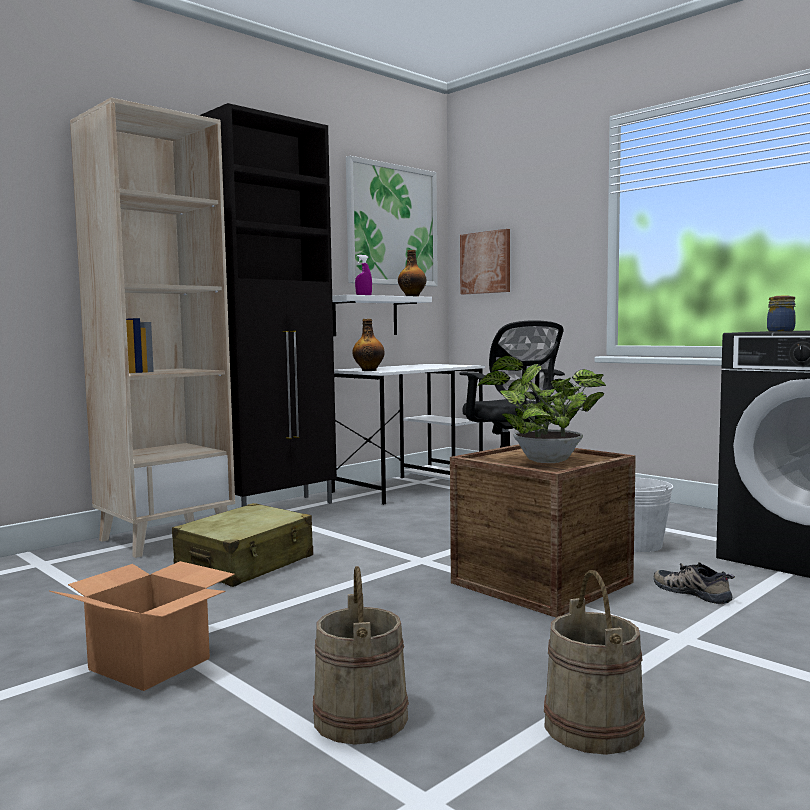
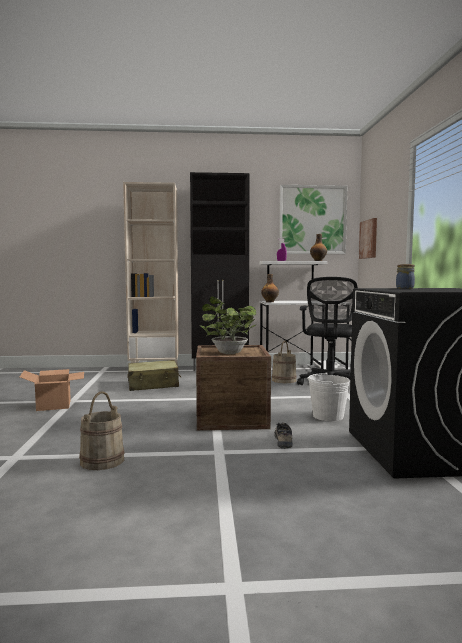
camera: 40 degrees right, 0 degrees up
(360, 718) = (57, 434): beige bucket -> beige bucket (284, 380)

